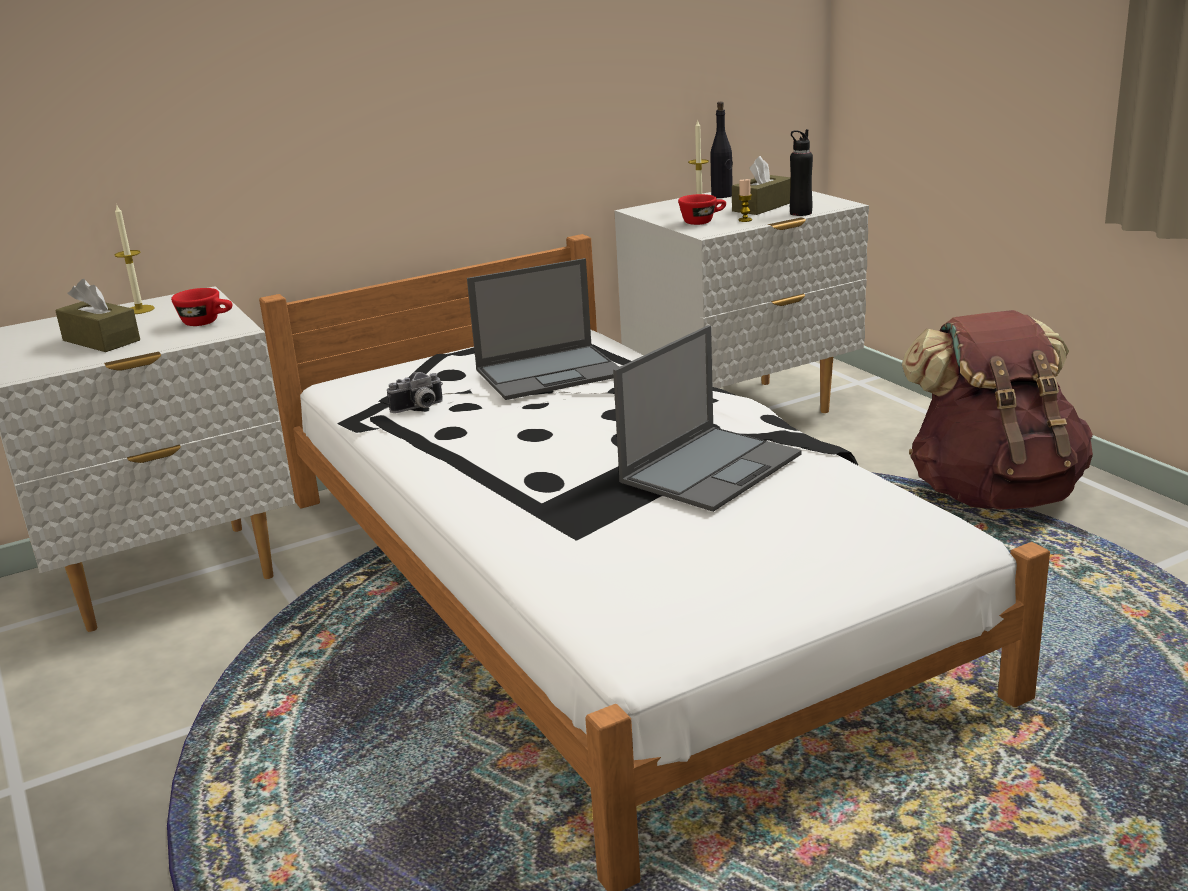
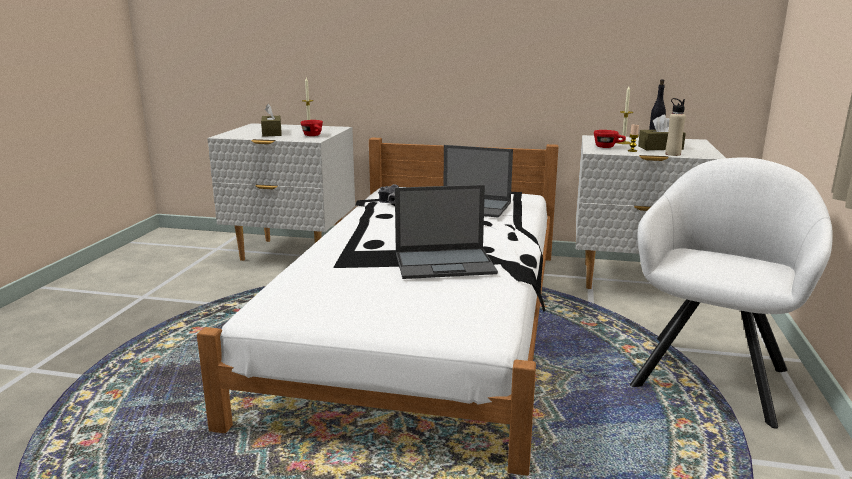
camera: 40 degrees right, 5 degrees down
(800, 213) = (672, 154): black bottle -> beige bottle
(993, 493) = (712, 373): brown backpack -> white armchair

